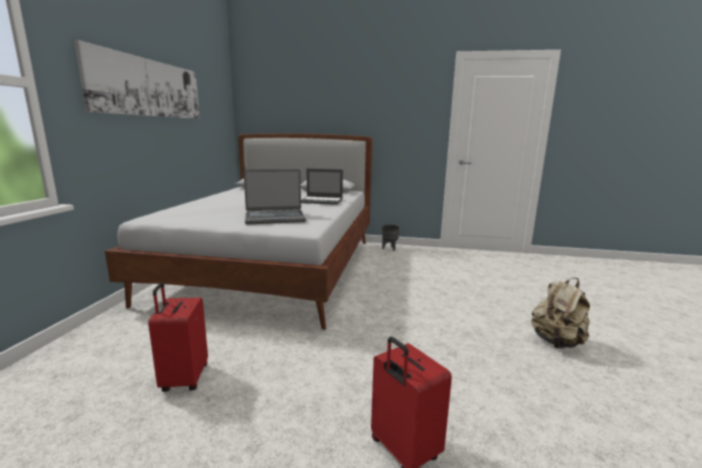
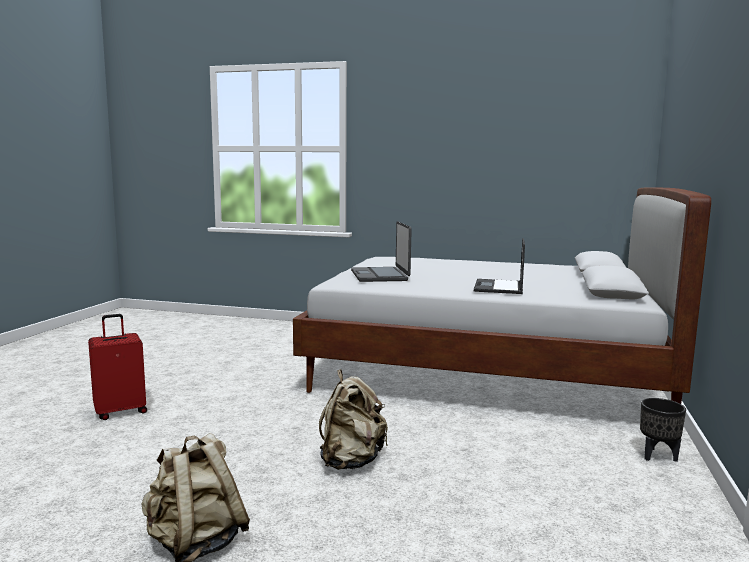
camera: 95 degrees right, 5 degrees down
(149, 88) = (460, 139): picture -> none
(184, 379) = (255, 354): red suitcase -> none
(436, 306) = (351, 461): none -> beige backpack

